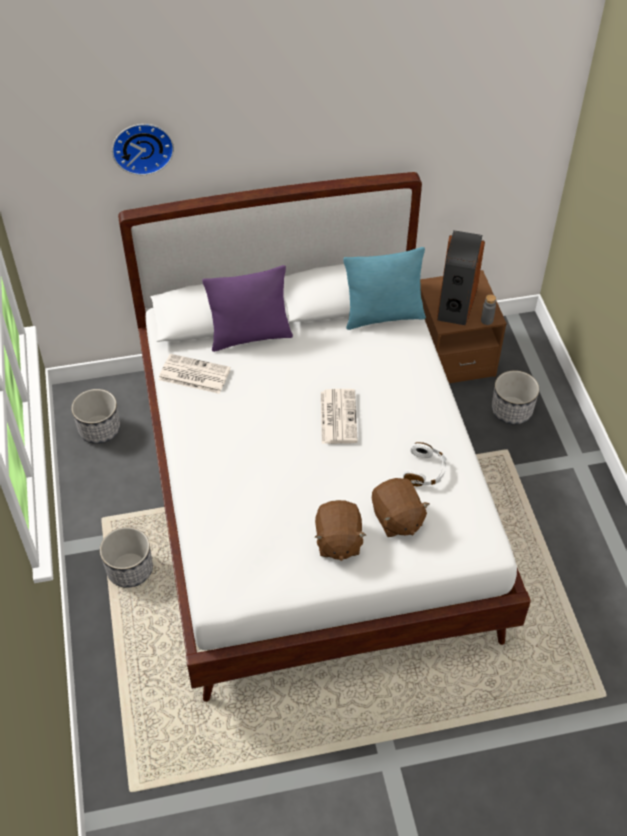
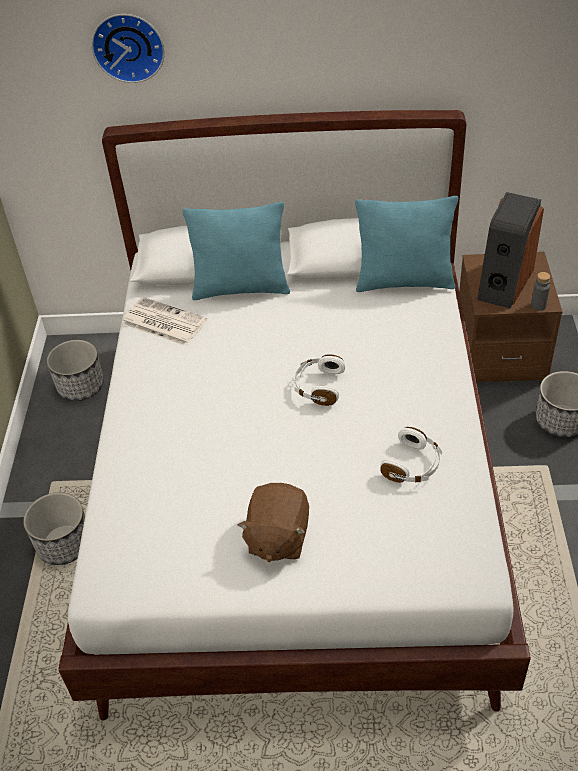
camera: 15 degrees right, 5 degrees down
(250, 336) = (241, 288): purple pillow -> turquoise pillow
(338, 416) = (318, 386): newspaper -> white headphones
(397, 519) = (361, 520): brown plush toy -> none

